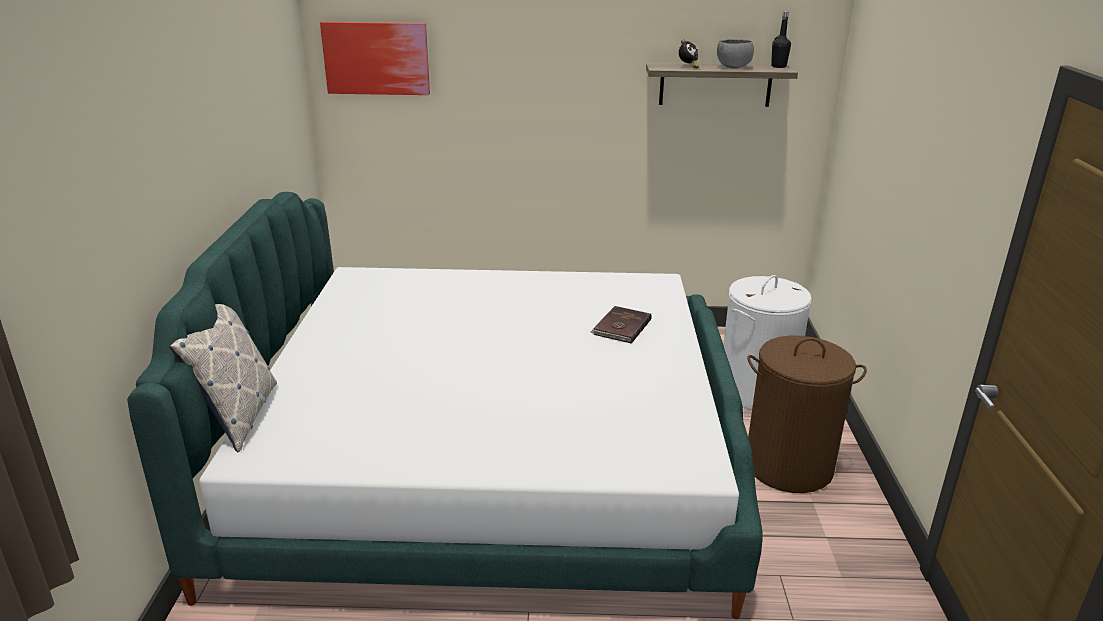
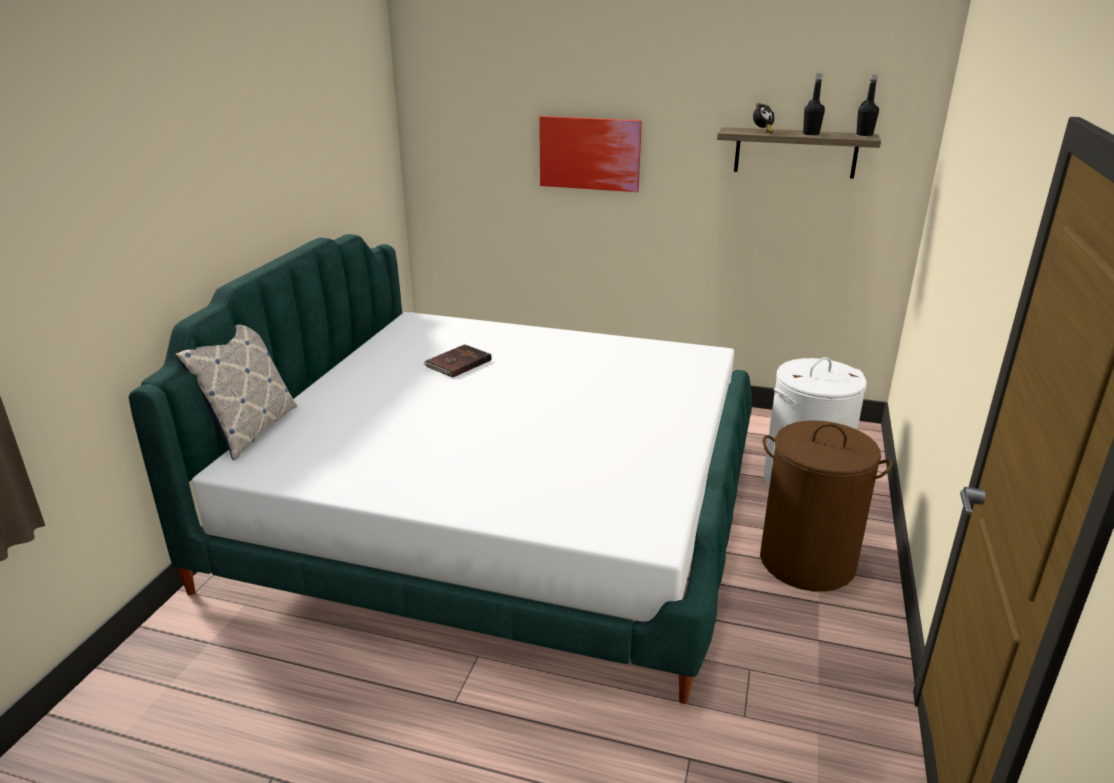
camera: 15 degrees right, 0 degrees up
(376, 58) = (460, 114): picture -> picture (589, 153)
(621, 327) = (644, 393): brown book -> brown book (457, 363)
(732, 67) = (811, 134): grey bowl -> black bottle

